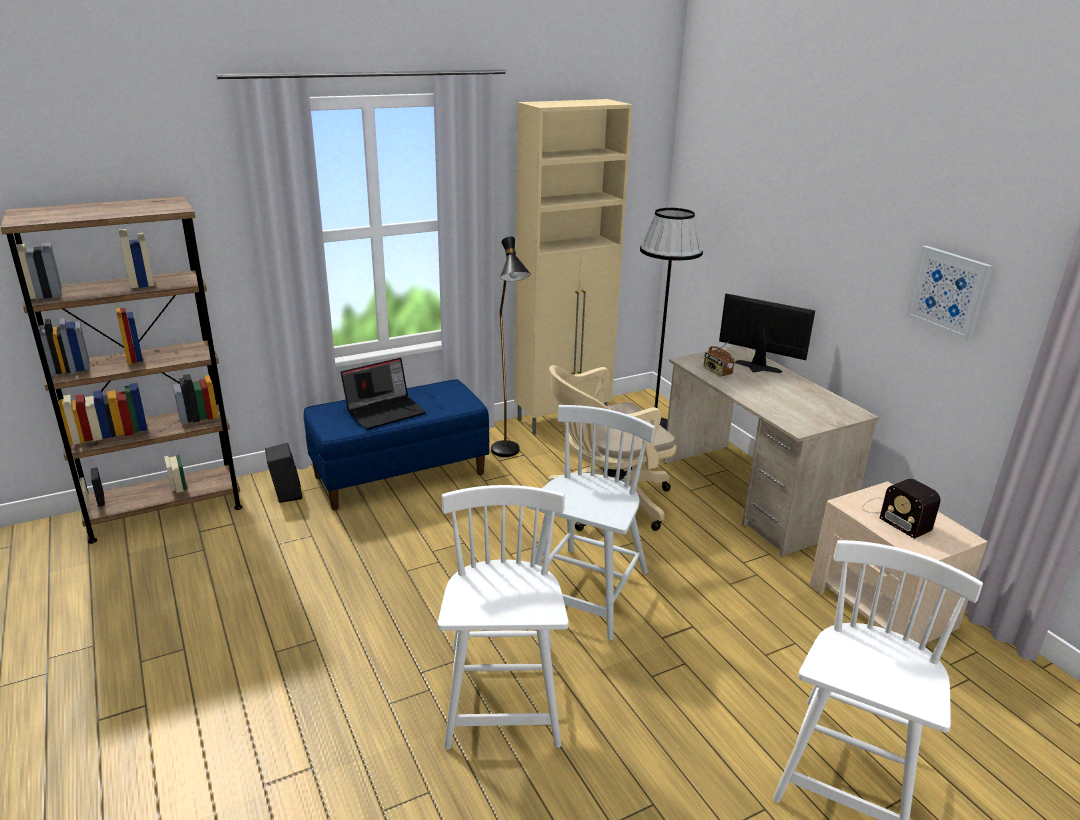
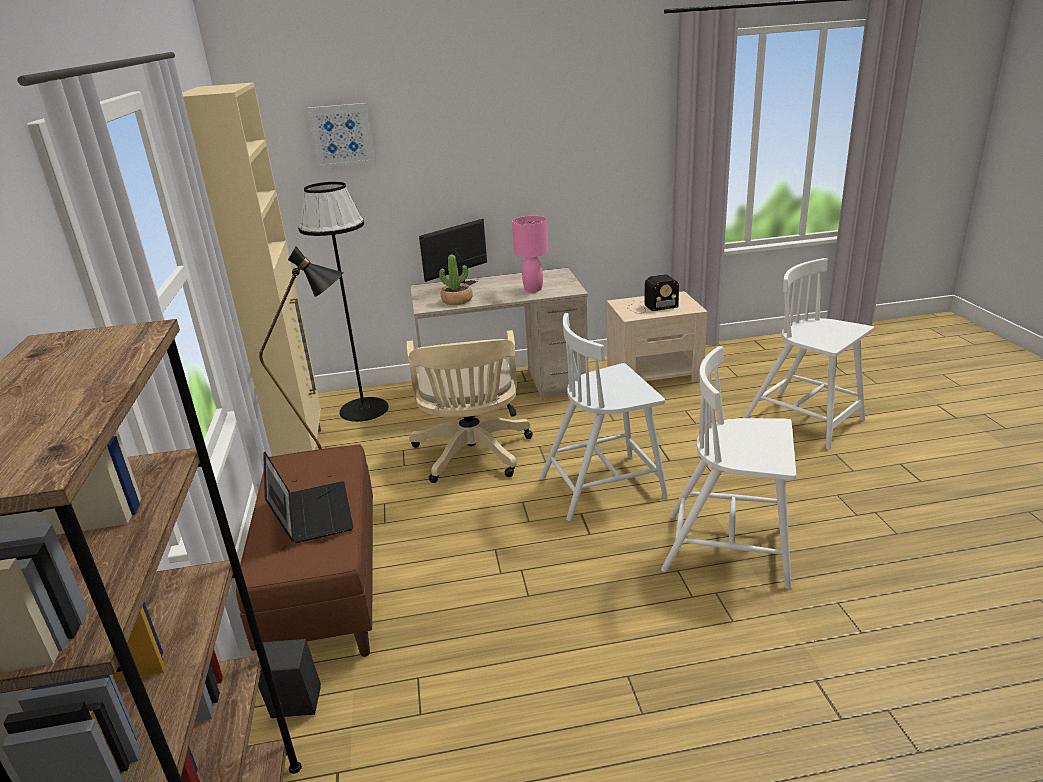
camera: 70 degrees left, 0 degrees up
(400, 474) = (324, 587): blue bench -> brown bench
(587, 593) = (604, 486): white chair -> white chair turned 60 degrees counterclockwise
(717, 372) = (457, 300): radio -> potted plant
(782, 405) = (533, 289): none -> pink table lamp
(948, 292) = (588, 156): picture -> picture (341, 135)

